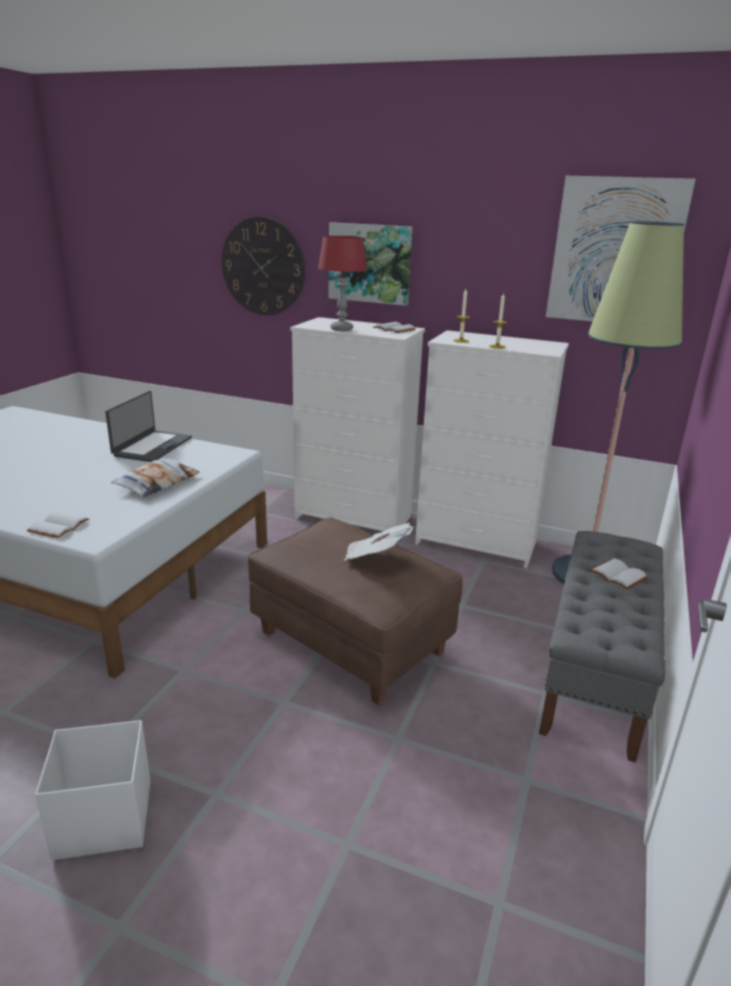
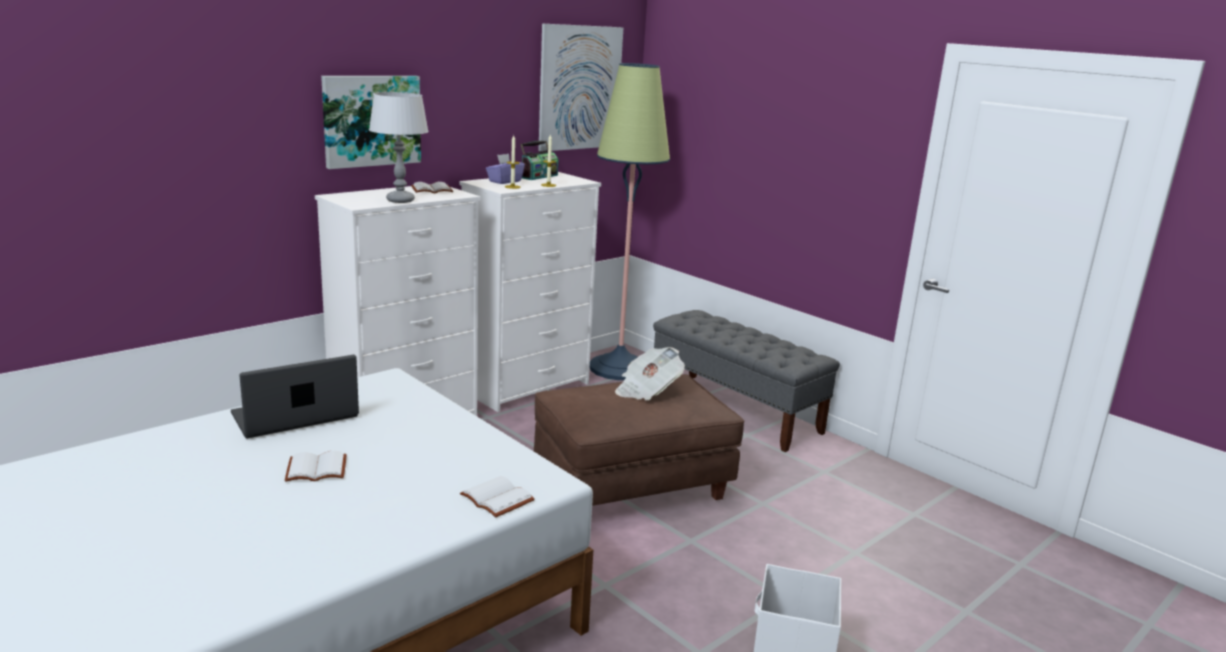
camera: 65 degrees left, 5 degrees down
(152, 446) = (295, 416): laptop -> laptop turned 75 degrees counterclockwise
(157, 483) = (429, 430): pillow -> none
(263, 267) = (222, 142): wall clock -> none
(341, 329) = (400, 200): red table lamp -> grey table lamp
(476, 337) = (504, 181): none -> purple tissue box
(526, 341) = (539, 176): none -> radio
(617, 575) = (732, 332): white book -> white book (315, 470)

